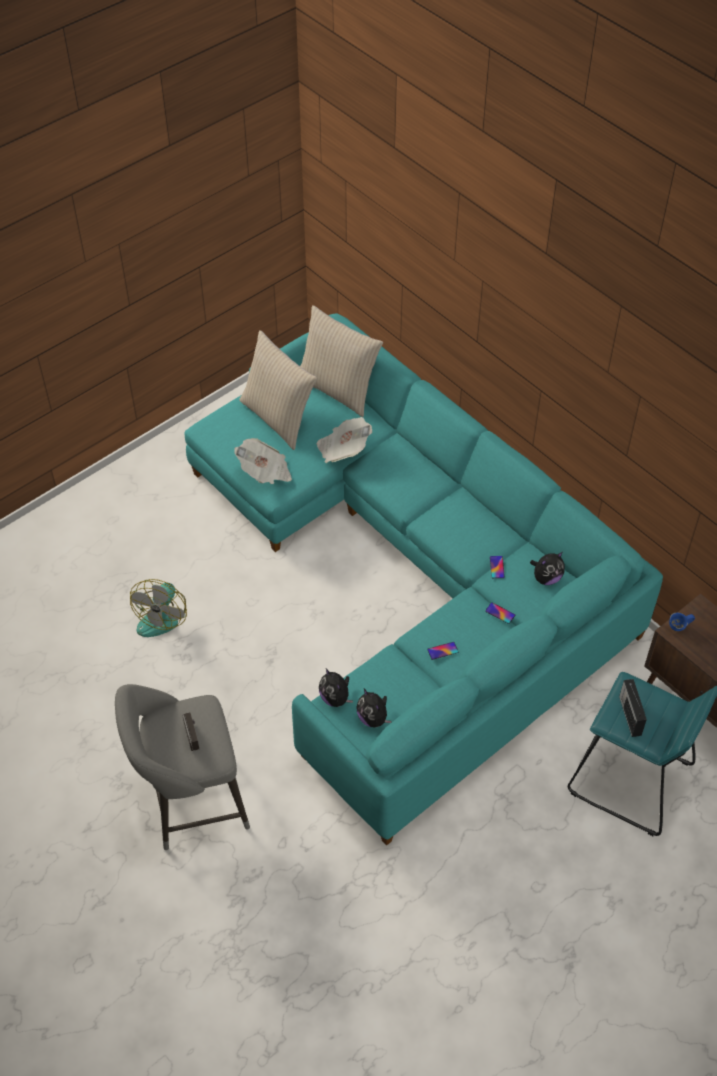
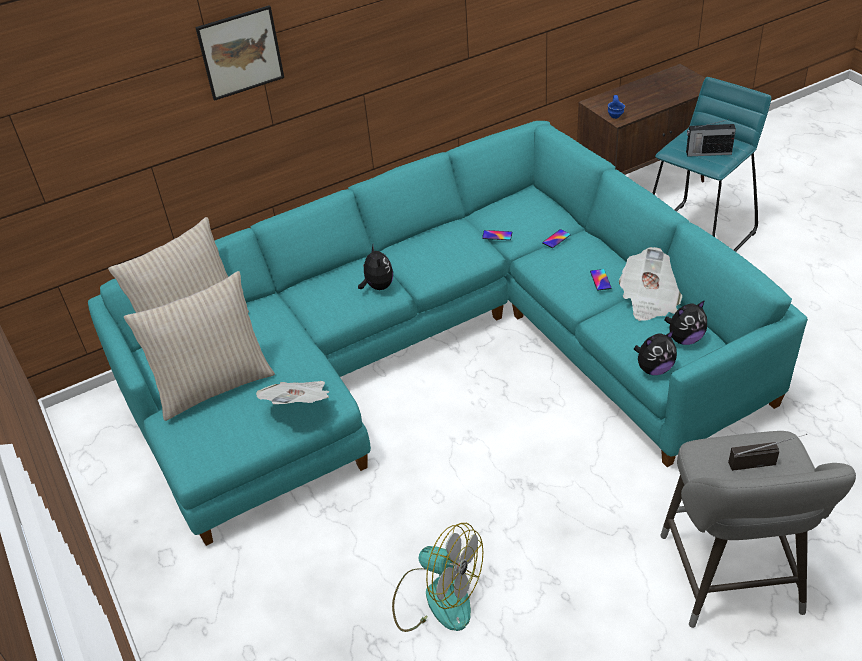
camera: 75 degrees left, 10 degrees down
(343, 449) = (293, 331): newspaper -> newspaper (650, 299)
(469, 279) = (240, 52): none -> picture
(546, 578) = (518, 206): plush toy -> plush toy (378, 286)

